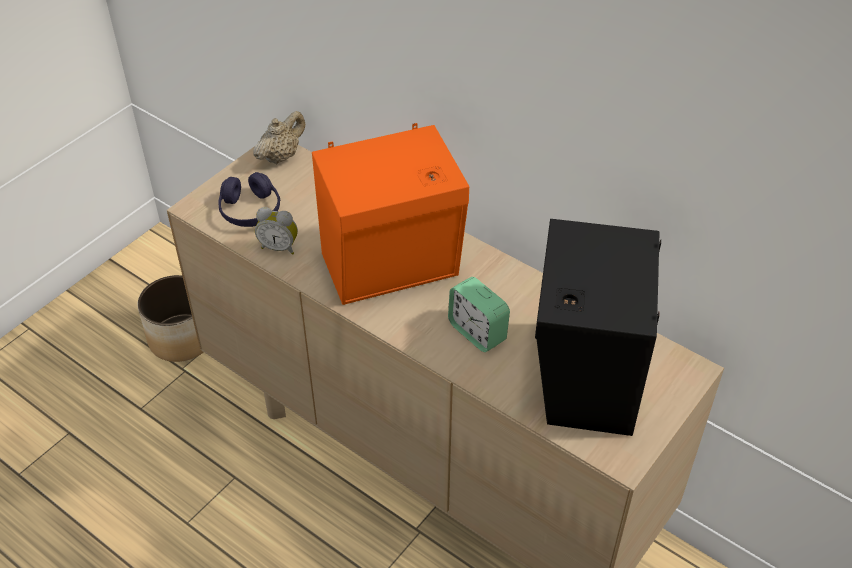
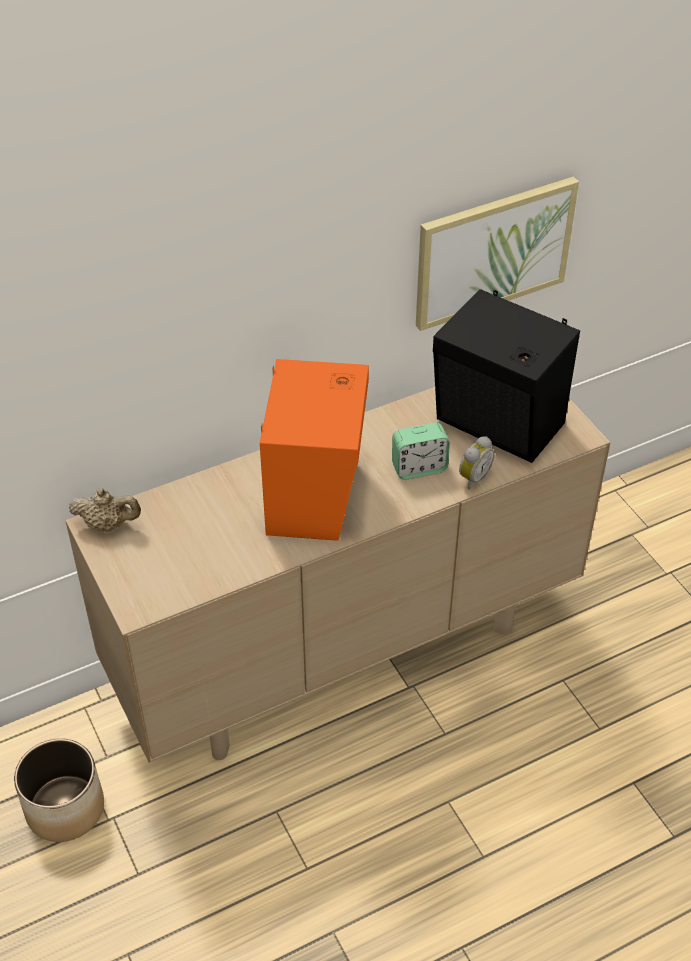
camera: 65 degrees left, 0 degrees up
(250, 210) = (171, 569): purple headphones -> none
(279, 247) = (237, 562): alarm clock -> alarm clock (473, 477)
(281, 156) = (108, 524): beige teapot -> beige teapot turned 120 degrees clockwise
(708, 210) = (493, 251): none -> picture

